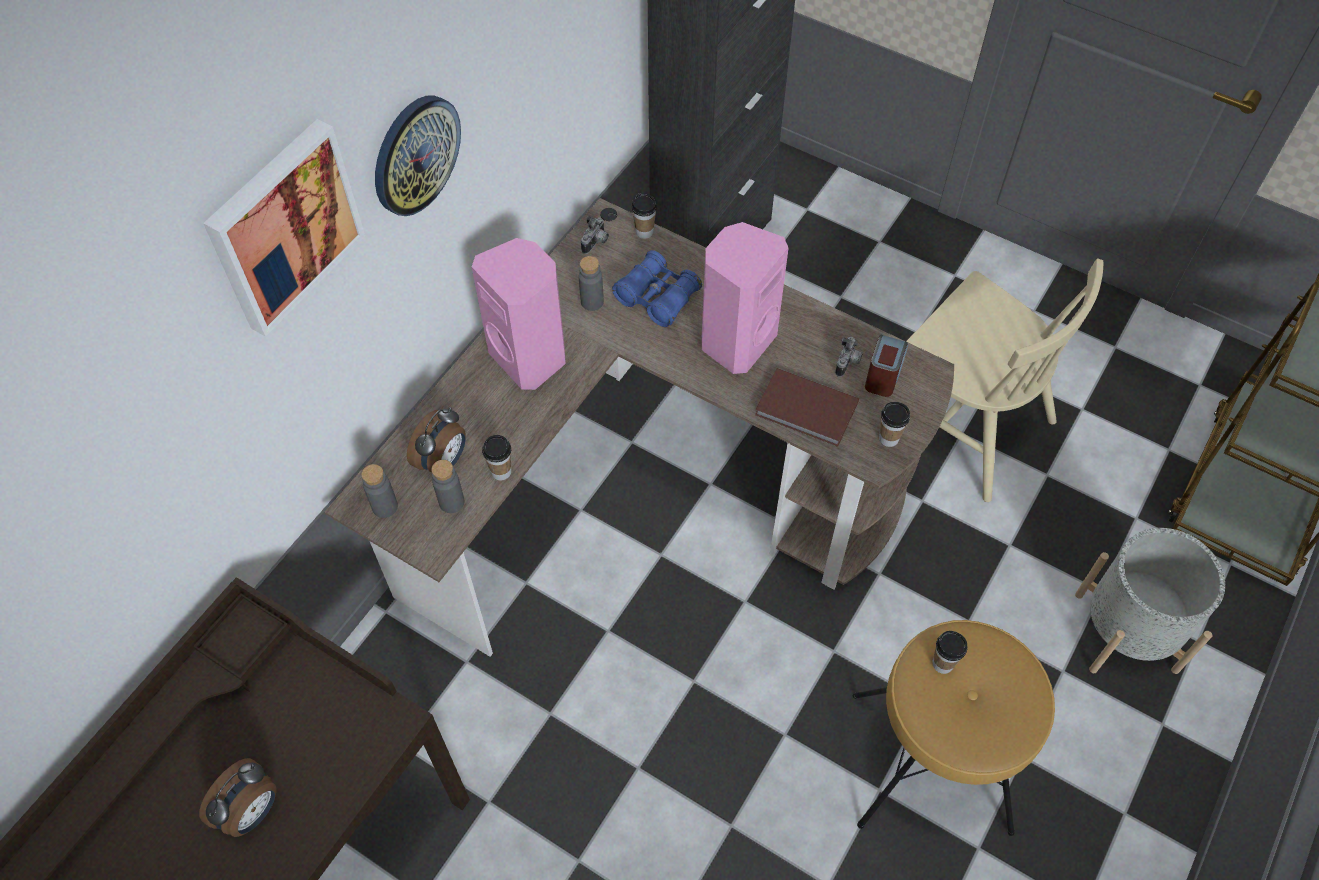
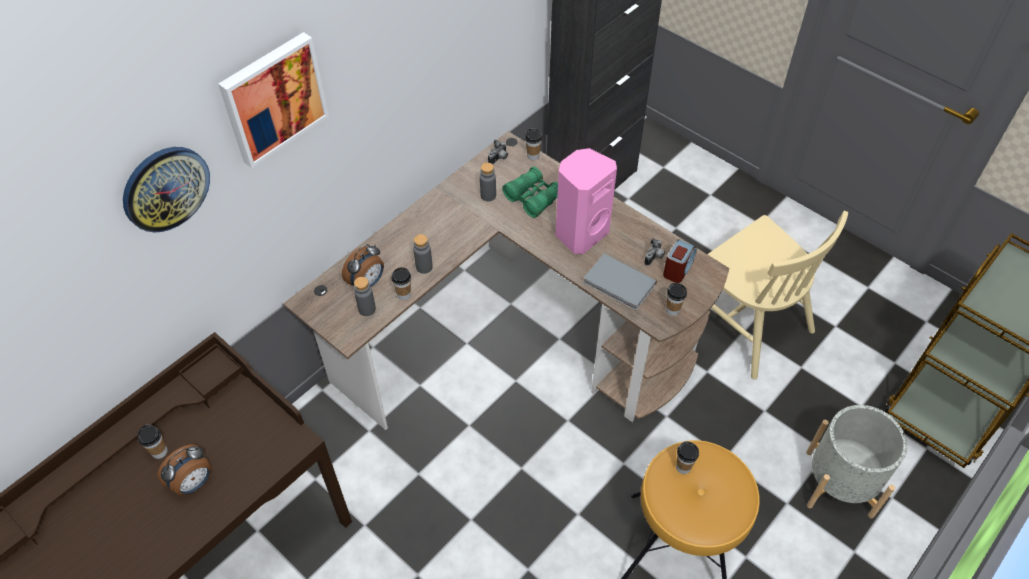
camera: 10 degrees right, 5 degrees down
(189, 772) = (159, 451): none -> cup
(385, 507) = (322, 306): grey bottle -> grey bottle (424, 267)
(415, 154) = (371, 71): wall clock -> wall clock (165, 188)
(530, 357) = (439, 225): pink speaker -> none
(657, 297) = (532, 198): blue binoculars -> green binoculars
(807, 411) = (619, 284): brown book -> grey book

